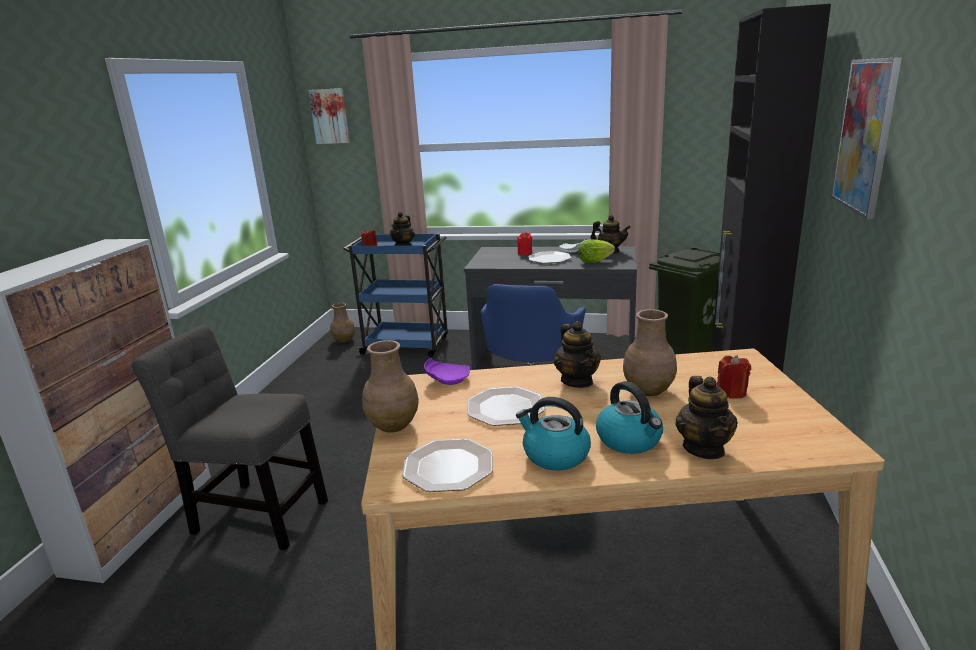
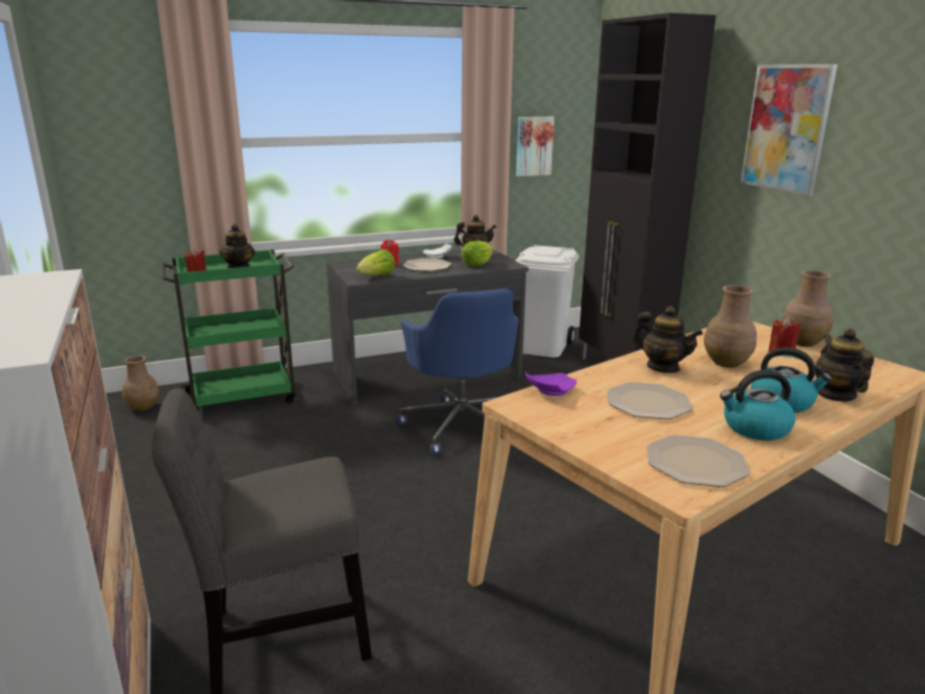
camera: 35 degrees left, 0 degrees up
(330, 116) = (96, 97): picture -> picture (533, 146)
(393, 424) = (578, 443): brown vase -> brown vase (802, 342)
(407, 346) = (243, 397): blue cart -> green cart
(496, 263) = (377, 276): none -> lettuce
(685, 350) = (541, 347): green trash can -> white trash can
(704, 448) = (836, 395): teapot -> teapot turned 150 degrees counterclockwise

